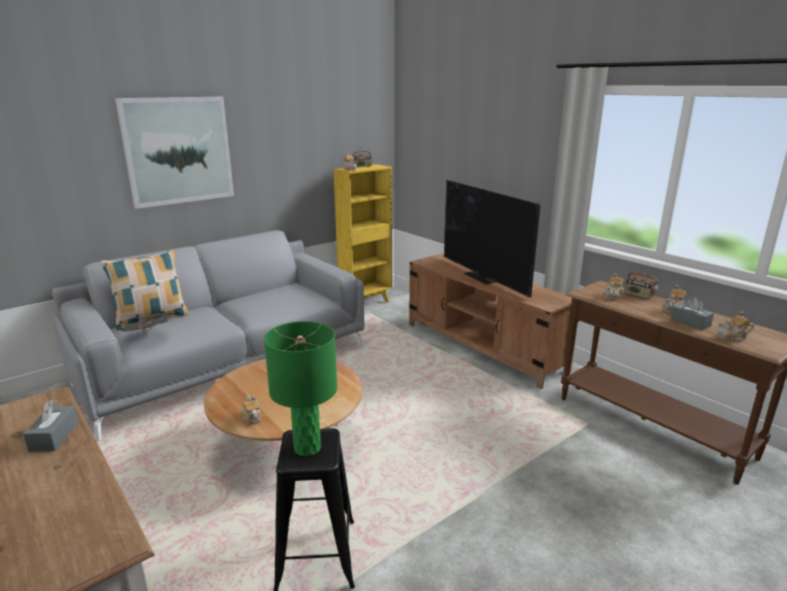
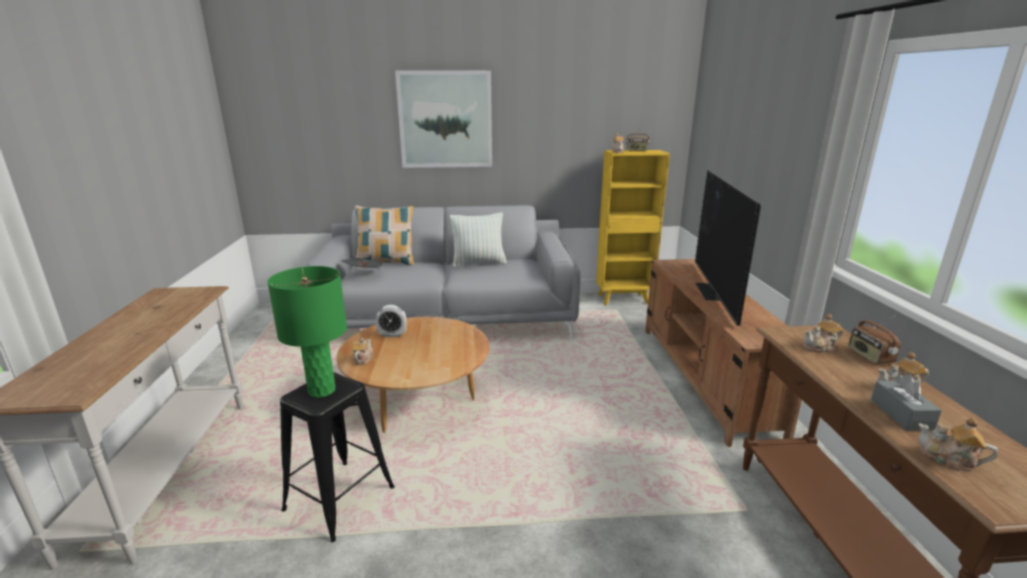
camera: 35 degrees right, 0 degrees up
(54, 436) = (167, 315): grey tissue box -> none
(248, 387) = (392, 335): none -> alarm clock
(255, 297) = (478, 263): none -> pillow

